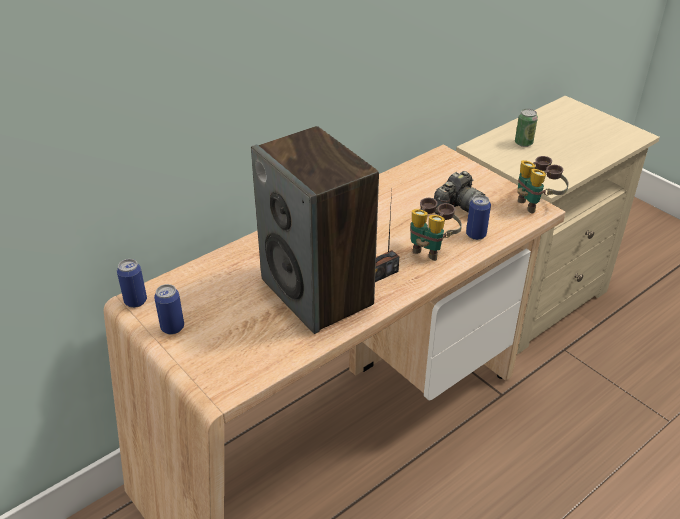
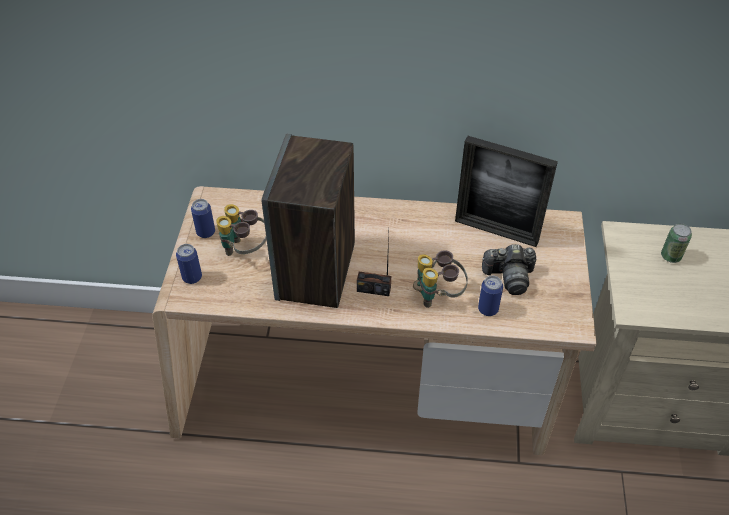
camera: 45 degrees right, 10 degrees up
(135, 301) = (208, 198): can -> can (192, 277)
(408, 185) = (496, 231): none -> picture frame
(536, 204) = (579, 319): binoculars -> binoculars (244, 250)

